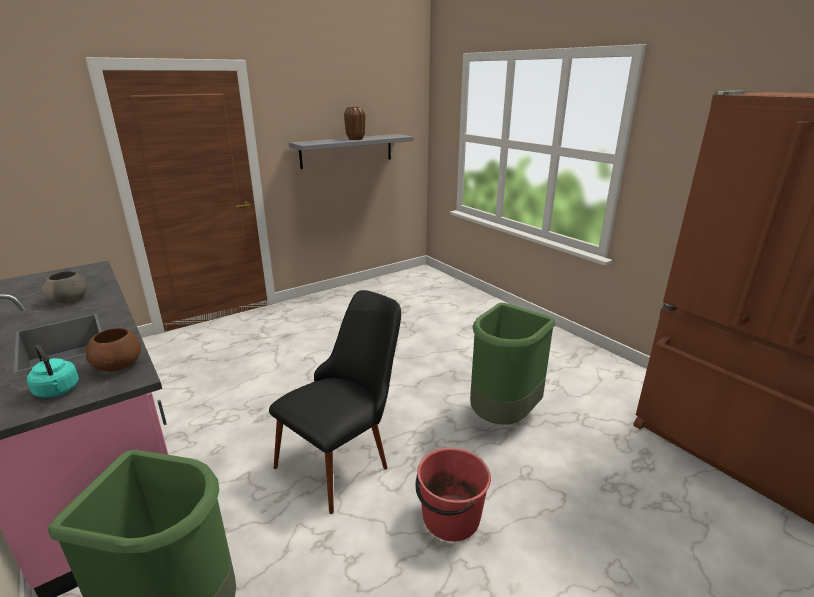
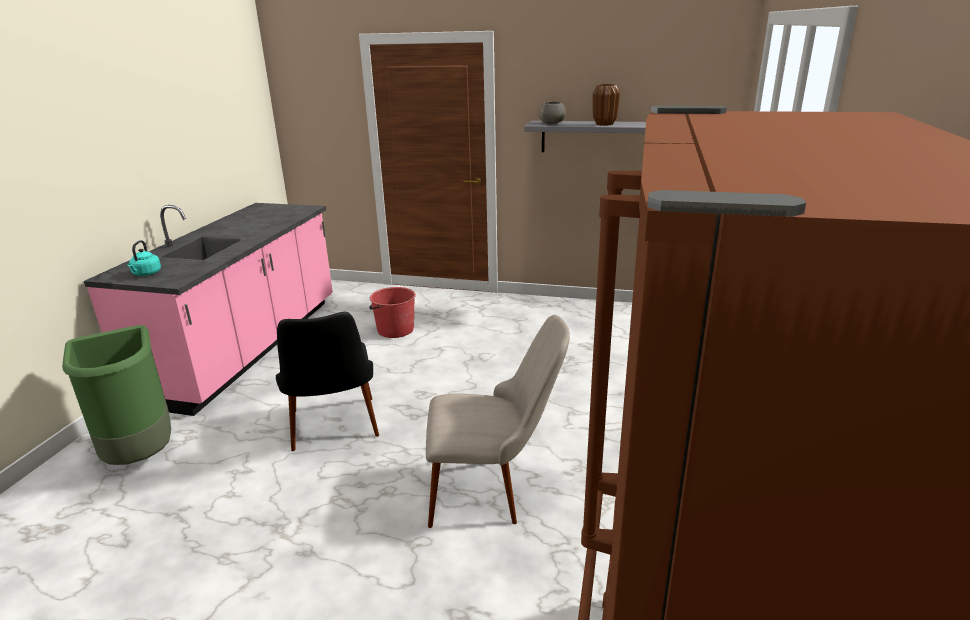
camera: 50 degrees right, 0 degrees up
(70, 300) = (255, 226): grey bowl -> grey bowl (552, 123)
(119, 365) = (187, 272): brown bowl -> none
(344, 457) = (335, 433): black chair -> black chair turned 75 degrees clockwise
(450, 518) = (313, 522): red bucket -> red bucket (395, 330)
(503, 416) = (492, 489): green trash can -> beige chair

